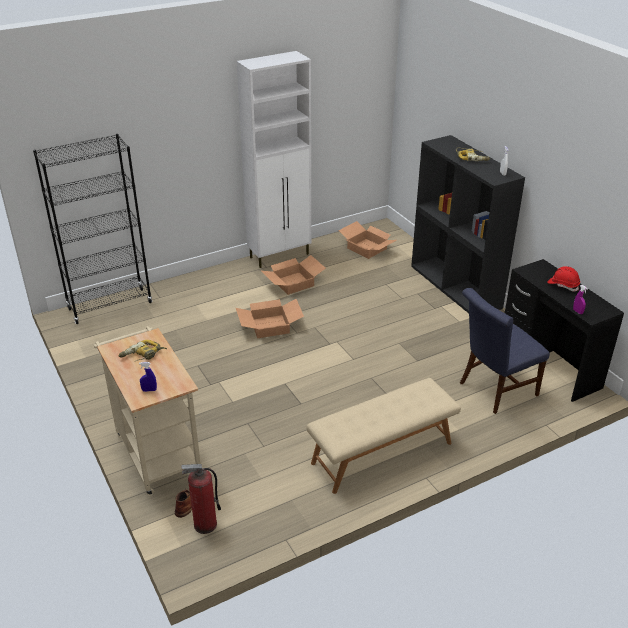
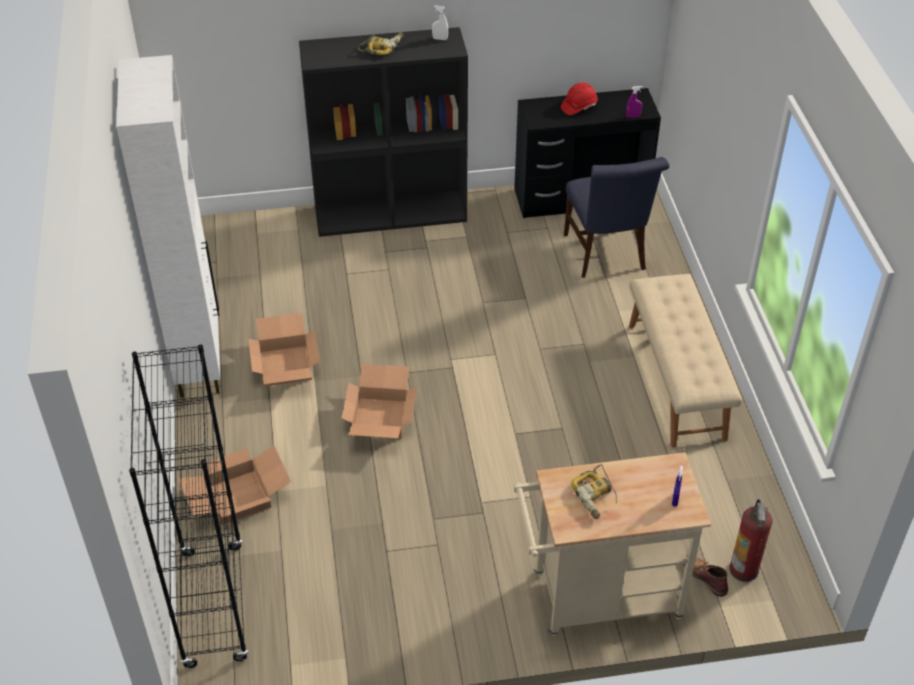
camera: 70 degrees left, 10 degrees up
(367, 248) = (244, 263): cardboard box -> cardboard box (238, 496)

